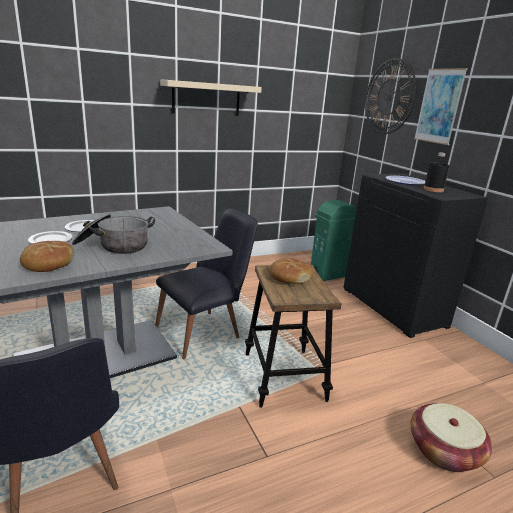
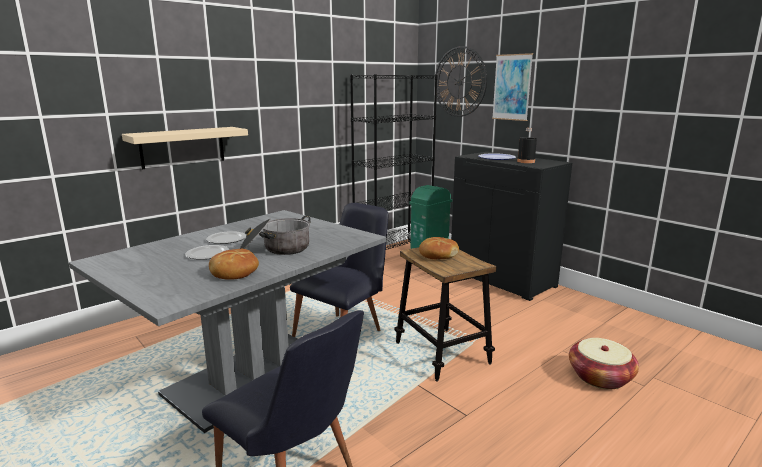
camera: 15 degrees left, 5 degrees down
(206, 98) = (287, 97): beige shelf -> beige shelf (182, 147)
(300, 259) = (393, 251): none -> black bookcase

